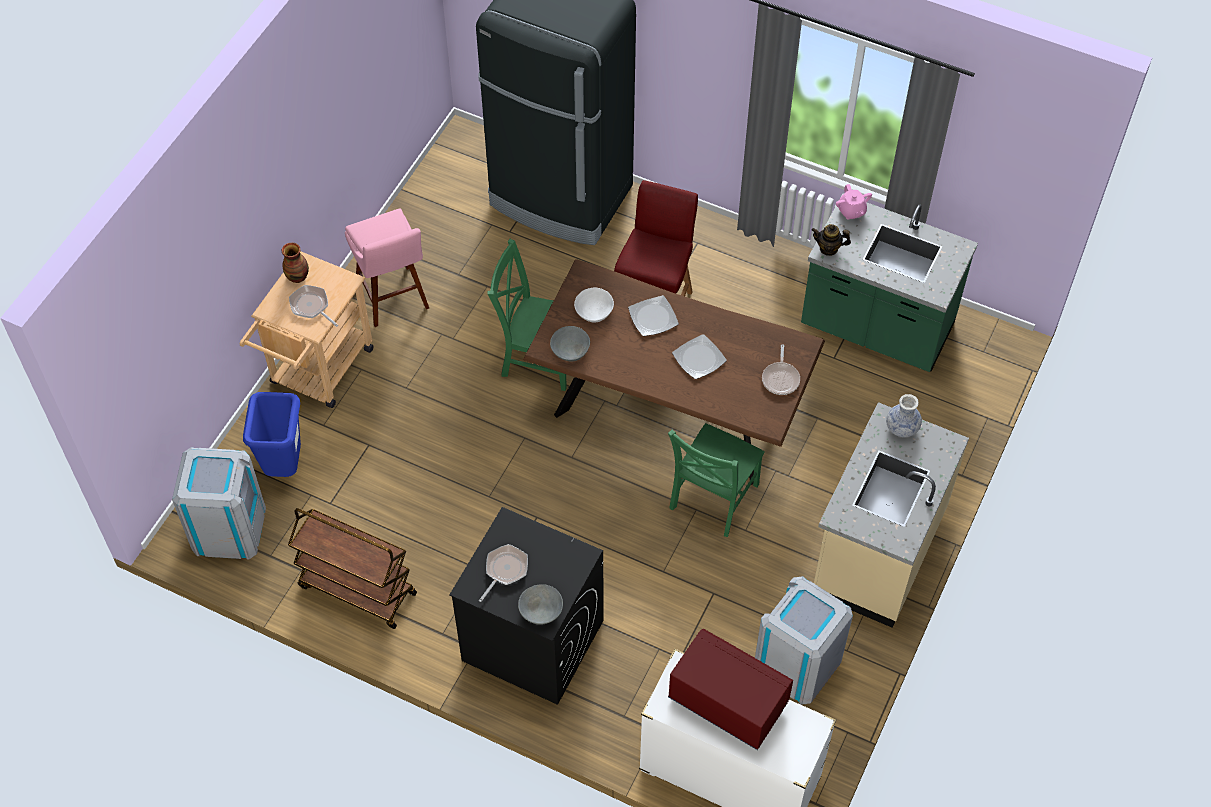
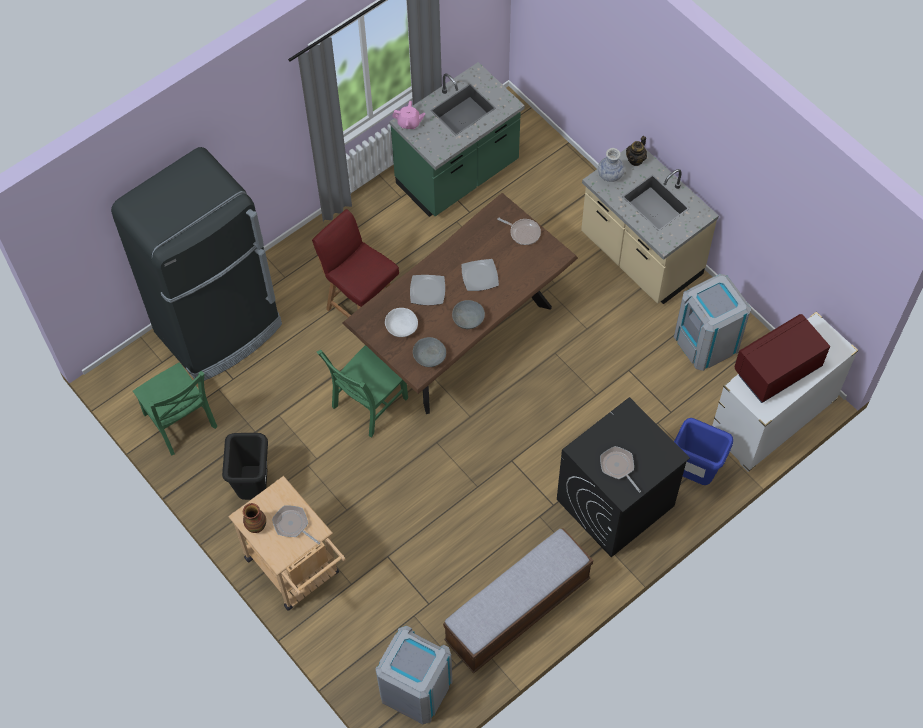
camera: 65 degrees left, 5 degrees up
(284, 466) = (376, 626): blue trash can -> blue trash can (693, 474)
(311, 306) = (293, 525): frying pan -> frying pan turned 60 degrees clockwise
(356, 590) = (517, 610): brown cart -> bench
(393, 299) = (254, 489): pink stool -> black trash can
(541, 611) = (663, 456): grey bowl -> grey bowl (468, 320)
(712, 499) = (551, 339): green chair -> green chair (181, 423)
(828, 248) = (435, 151): teapot -> teapot (635, 159)

